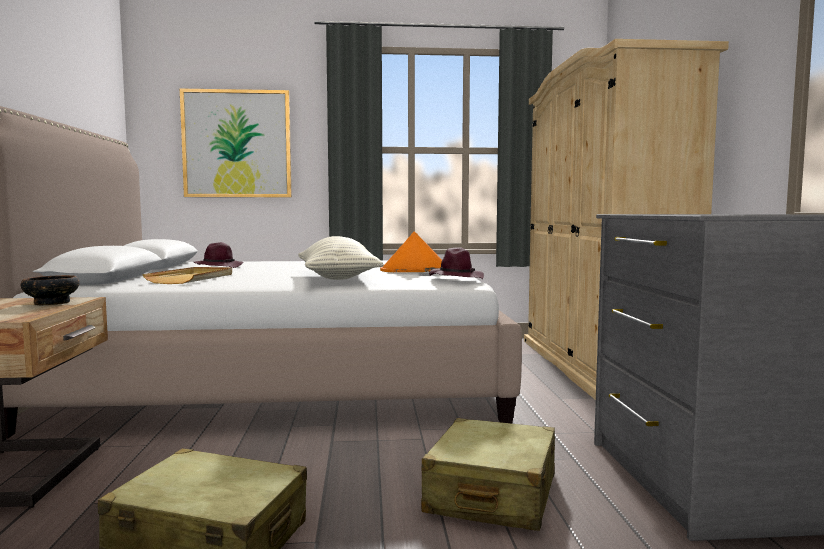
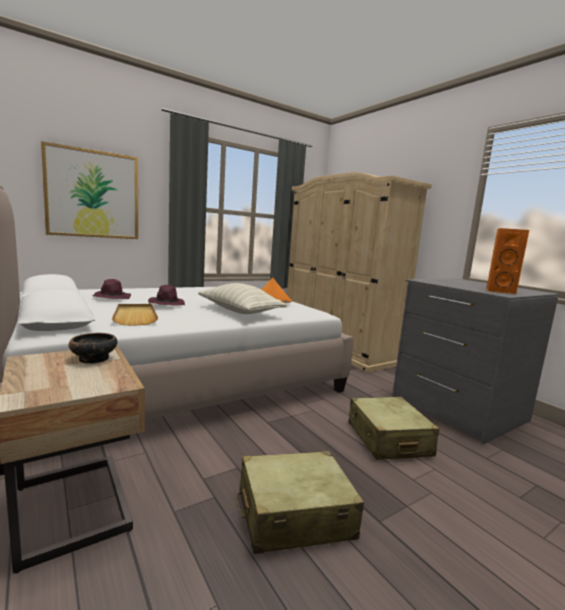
camera: 30 degrees left, 5 degrees up
(456, 278) = (310, 309): purple hat -> purple hat (166, 304)
(730, 214) = (499, 291): none -> orange speaker

